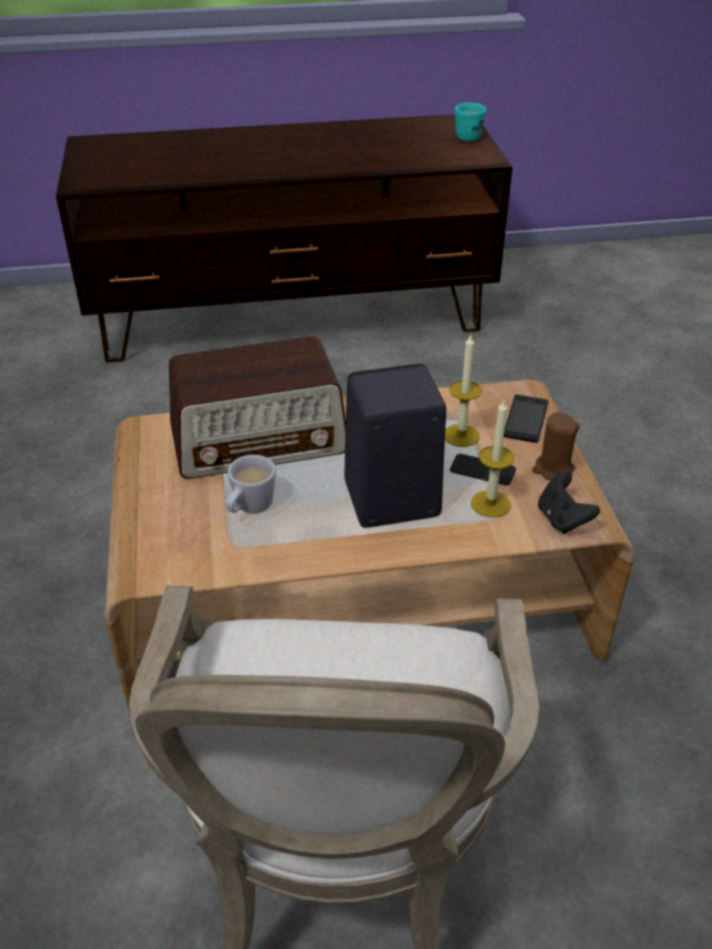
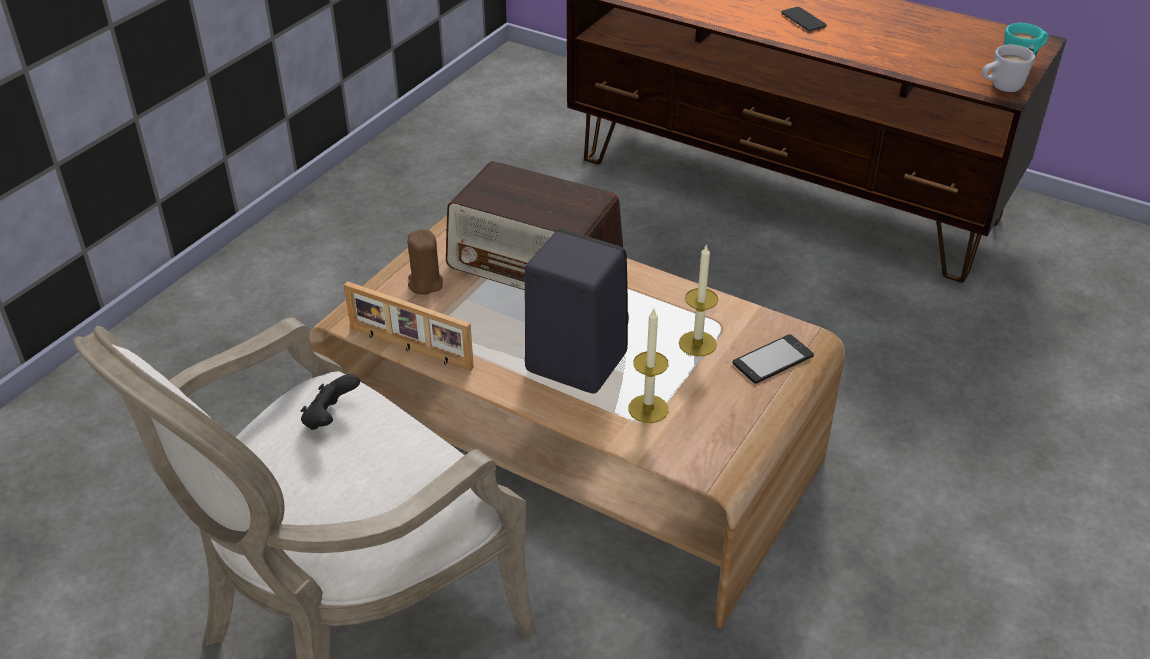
camera: 40 degrees right, 0 degrees up
(237, 568) = (409, 349): none -> picture frame
(249, 509) = (467, 312): white mug -> white mug (1000, 88)
(482, 470) = (677, 380): phone -> phone (803, 20)
(553, 470) = (738, 412): brown candle -> brown candle (425, 283)
(562, 519) = (691, 453): black game controller -> black game controller (330, 418)

